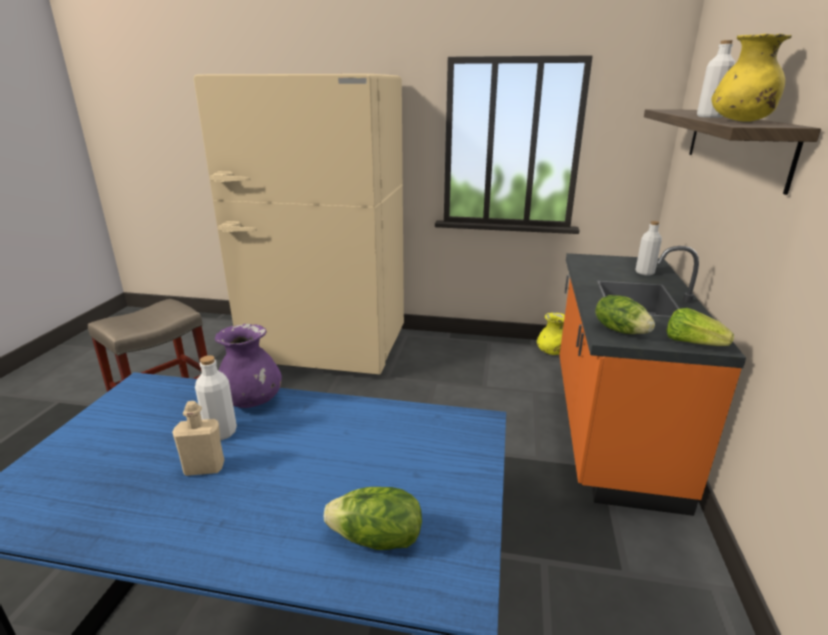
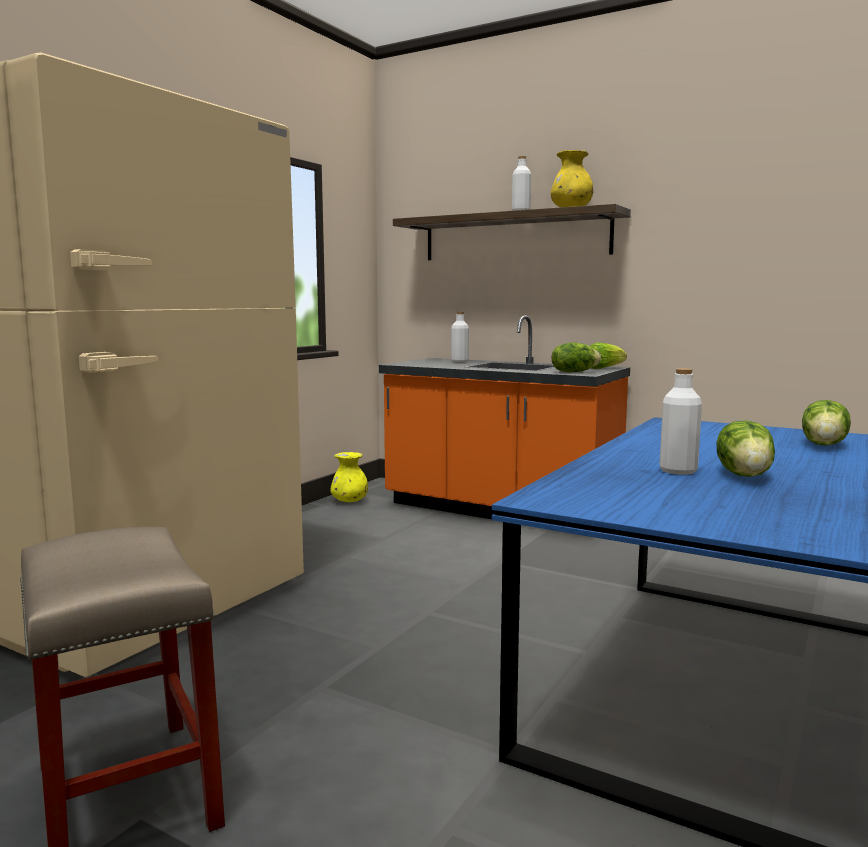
camera: 70 degrees left, 15 degrees down
(204, 468) = (745, 475): beige bottle -> lettuce
(253, 401) = (611, 462): purple vase -> none

